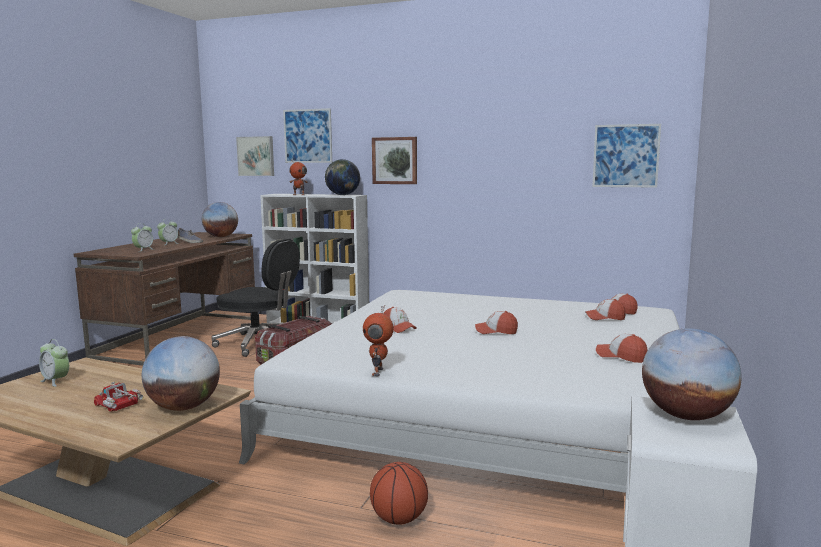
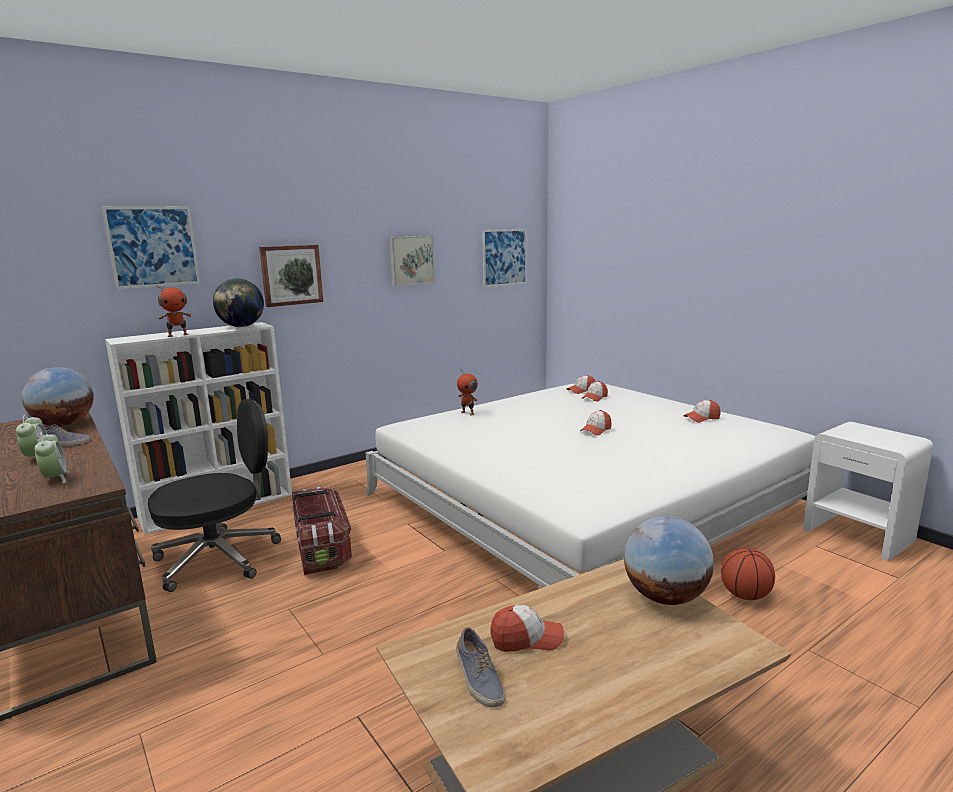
camera: 55 degrees left, 5 degrees up
(56, 381) = (478, 680): alarm clock -> shoe
(120, 406) = (632, 636): toy truck -> none
(256, 156) = (51, 282): picture -> picture (411, 260)
(379, 372) = (659, 489): toy robot -> toy robot (468, 413)
(398, 328) = (536, 455): cap -> cap (526, 639)
(686, 416) = (864, 433): globe -> none

